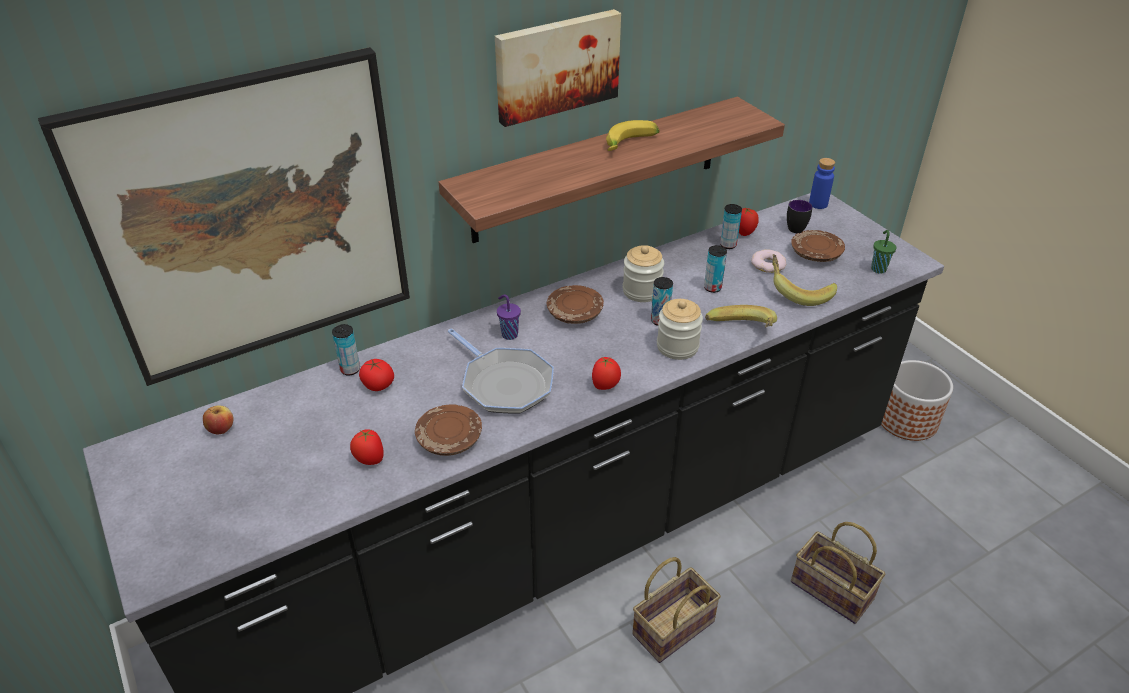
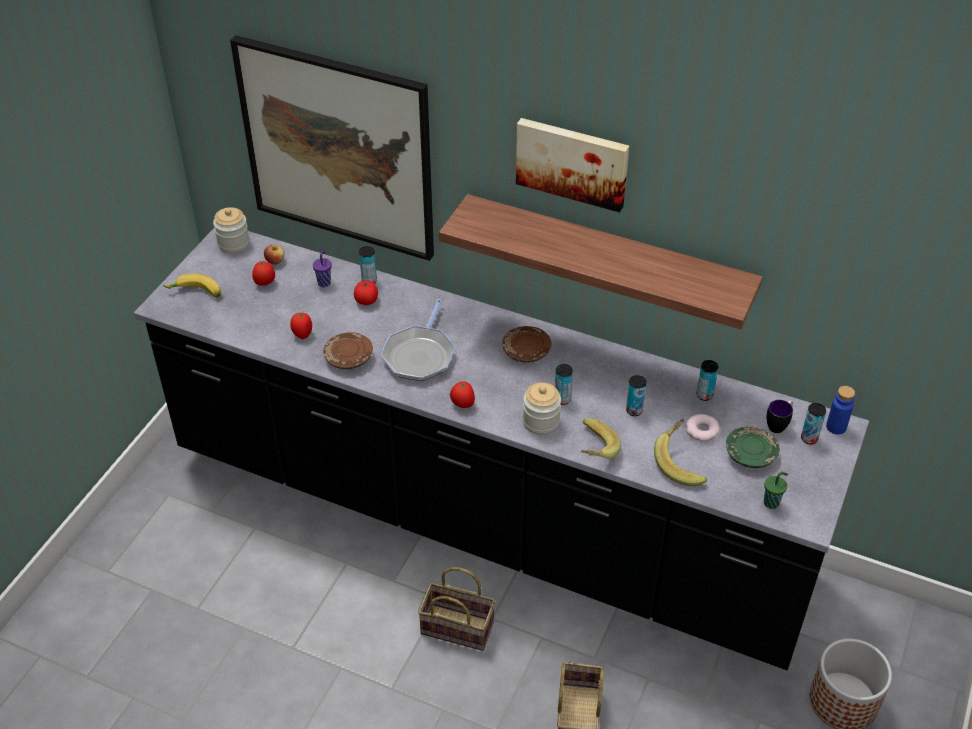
camera: 55 degrees right, 5 degrees up
(509, 334) = (471, 331): purple cup -> purple cup (324, 282)
(631, 145) = (612, 254): banana -> banana (195, 293)
(642, 291) = (588, 373): jar -> jar (233, 244)
(745, 233) = (734, 398): tomato -> tomato (265, 283)
(815, 254) = (750, 454): brown plate -> green plate
(820, 221) = (809, 438): none -> can

